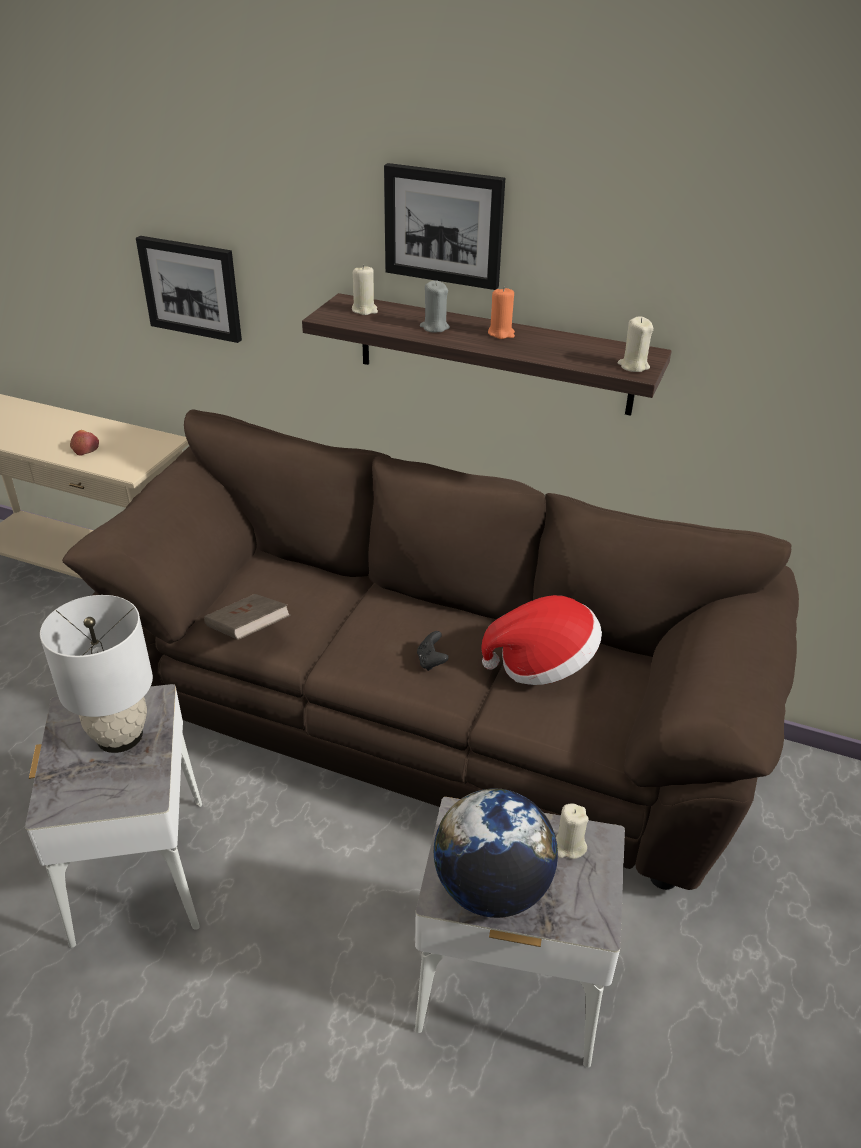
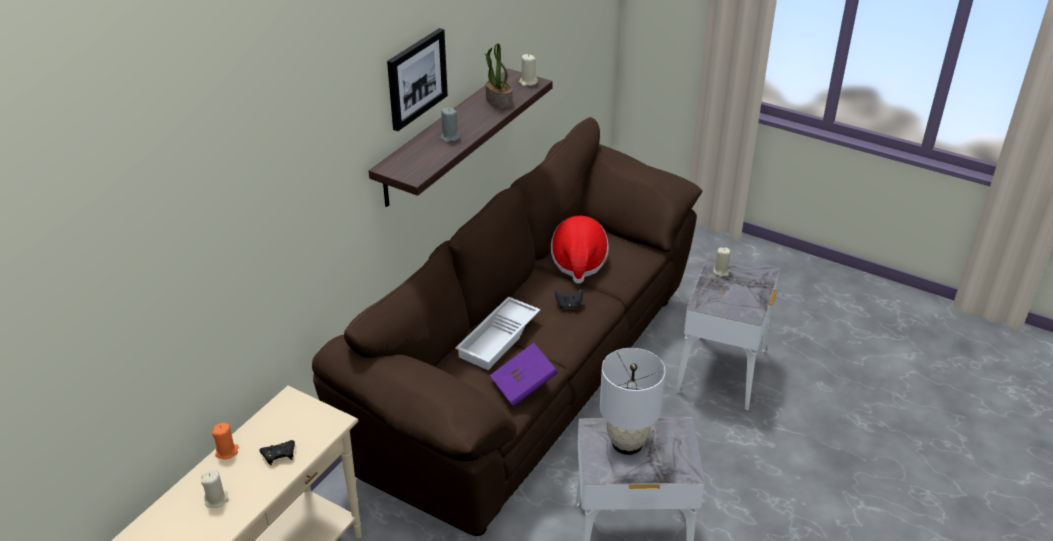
camera: 80 degrees left, 0 degrees up
(85, 448) = (279, 454): apple -> black game controller
(191, 288) = (276, 255): picture -> none
(248, 632) = (524, 385): brown book -> purple book
(340, 601) = (499, 339): none -> white tray
(364, 310) = (409, 161): beige candle -> beige candle (216, 499)
(491, 888) = (746, 299): globe -> none
(501, 333) = (468, 115): orange candle -> orange candle (227, 451)
(556, 349) = (498, 101): none -> potted plant

